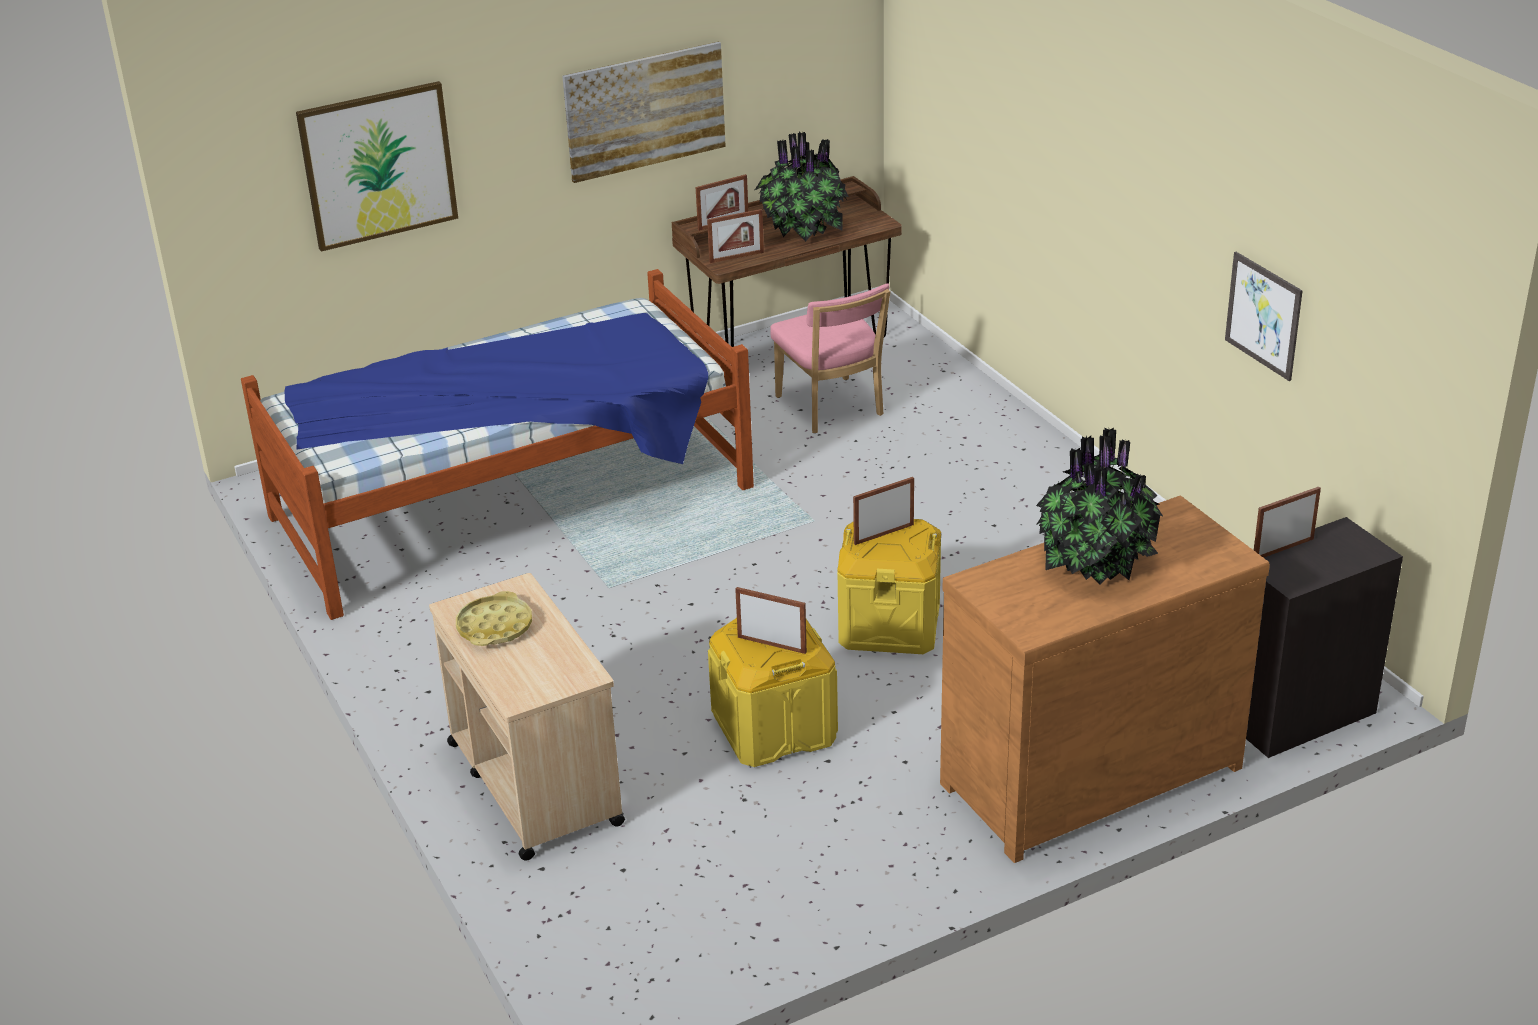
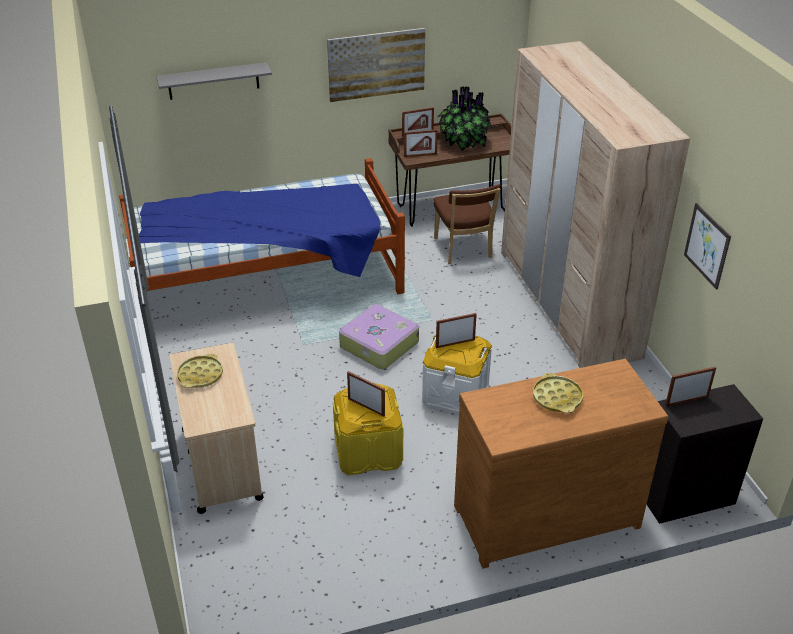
camera: 10 degrees right, 5 degrees up
(378, 165) = (213, 81): picture -> grey shelf
(736, 570) = (378, 344): none -> suitcase
(832, 408) = (463, 250): pink chair -> brown chair
(889, 625) = (455, 394): yellow storage box -> white storage box
(1029, 465) = (567, 302): none -> beige wardrobe
(1095, 562) = (557, 397): potted plant -> yellow tray

